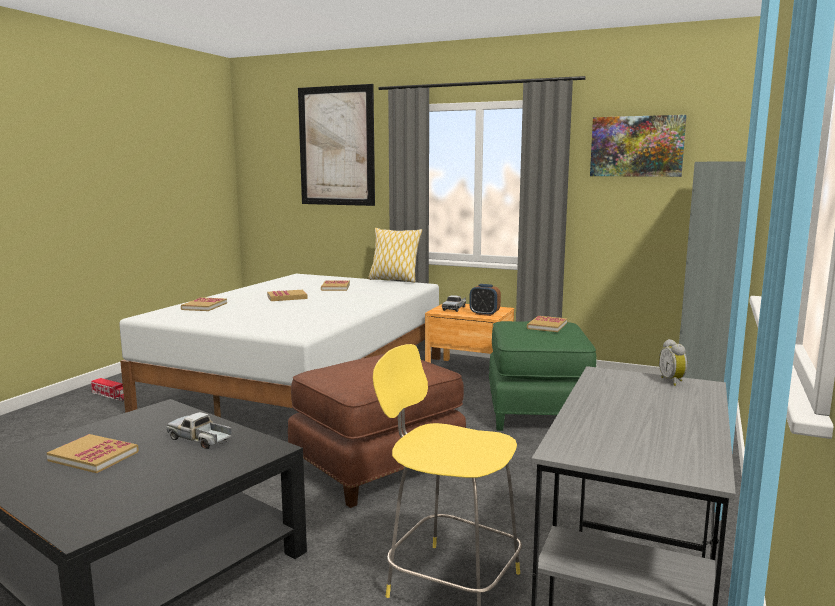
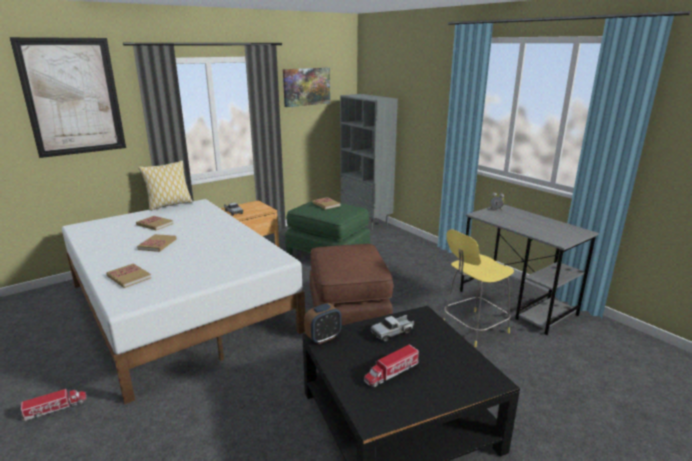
camera: 60 degrees left, 10 degrees up
(93, 456) = (391, 372): book -> toy truck
(484, 314) = (259, 209): alarm clock -> alarm clock (323, 338)

